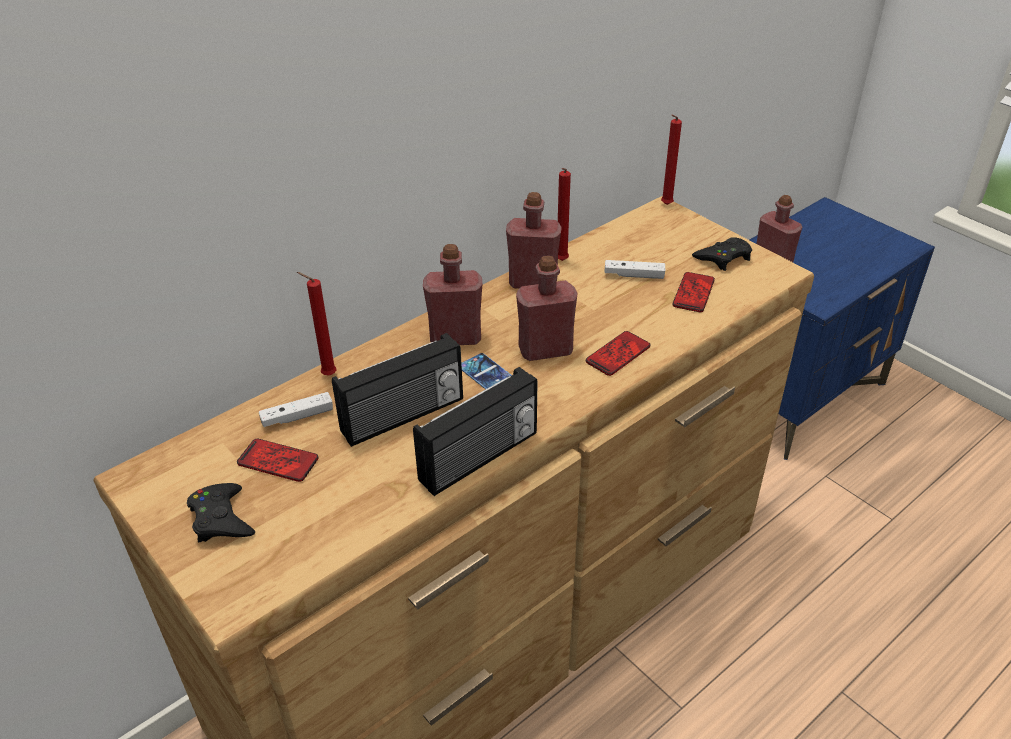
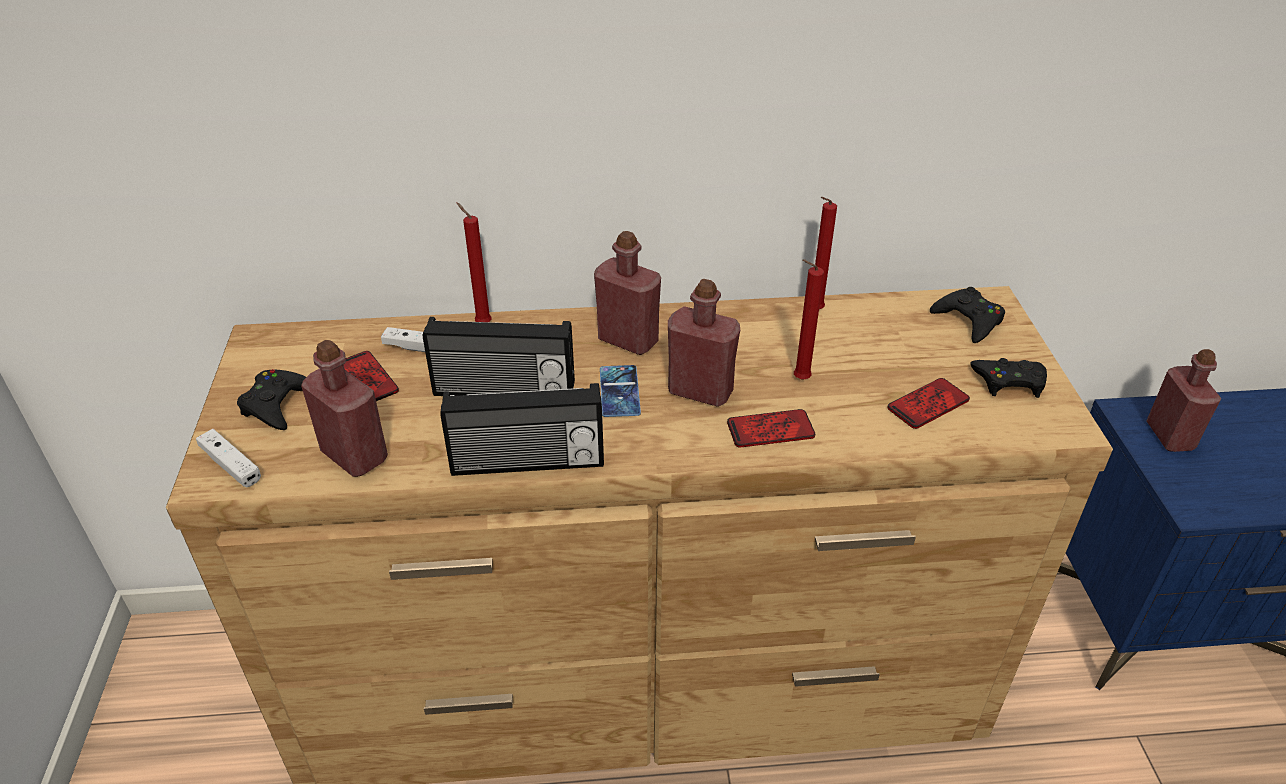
camera: 35 degrees right, 0 degrees up
(533, 282) = (761, 319): red bottle -> red bottle (354, 456)
(634, 275) = (879, 357): white game controller -> white game controller (231, 465)
(662, 228) = (968, 320): none -> black game controller
(665, 205) = (999, 298): red candle -> red candle (798, 379)

